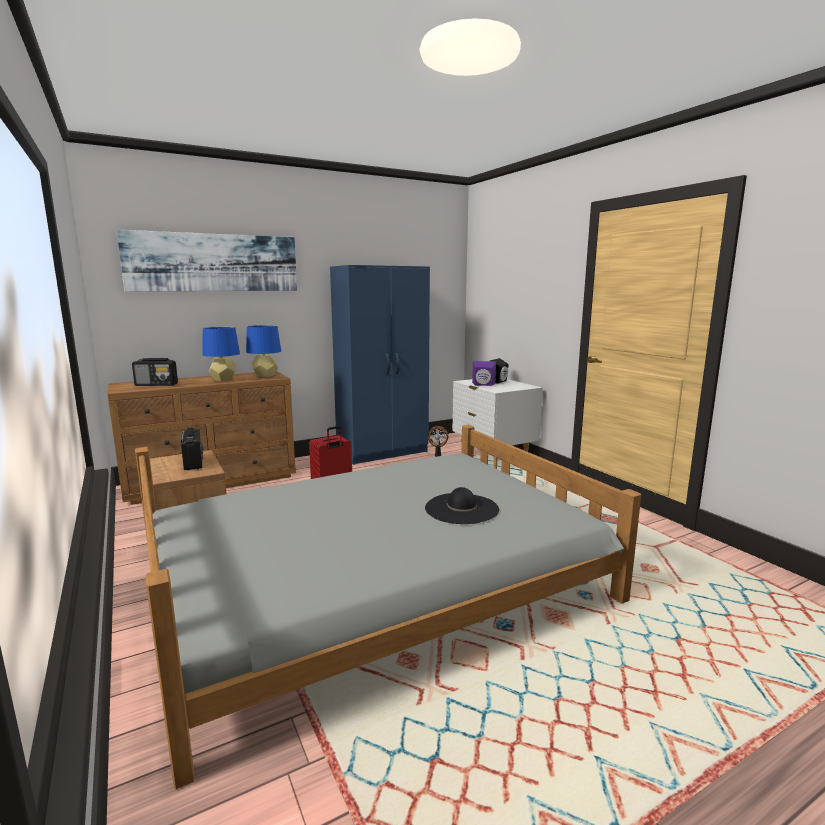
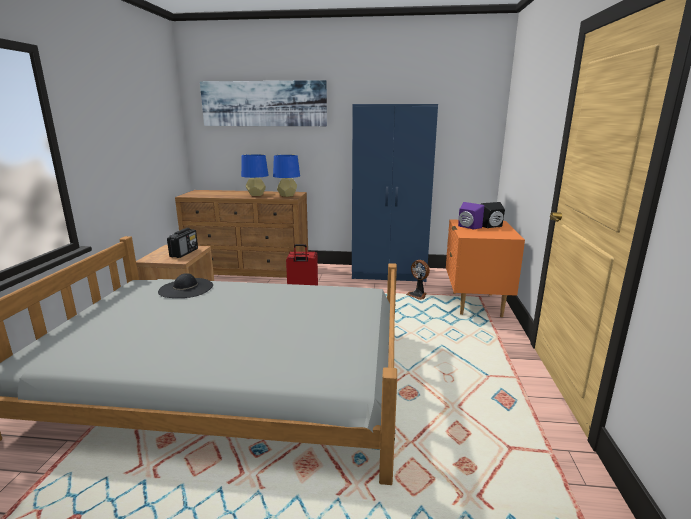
camera: 35 degrees right, 5 degrees up
(157, 385) = (212, 194): radio -> none
(461, 508) = (279, 337): black hat -> black hat (186, 288)
(493, 460) = (475, 304): white nightstand -> orange nightstand

